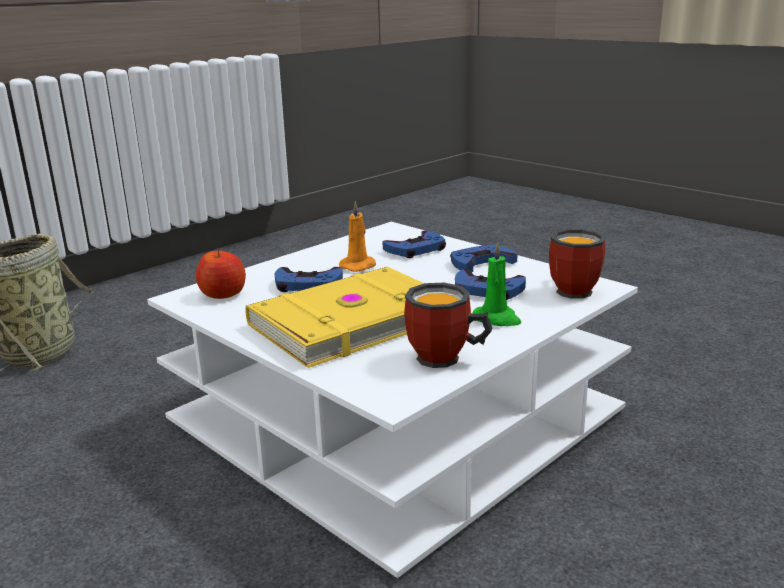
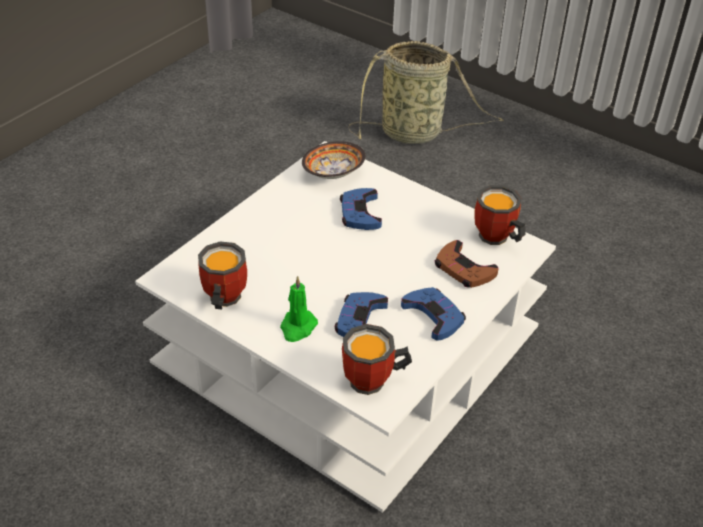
camera: 80 degrees right, 20 degrees up
(223, 294) = (335, 173): apple -> bowl
(348, 321) = (289, 244): yellow book -> none
(359, 266) = (411, 237): orange candle -> none
(376, 237) = (496, 239): none -> mug
(416, 250) = (463, 269): blue game controller -> brown game controller

